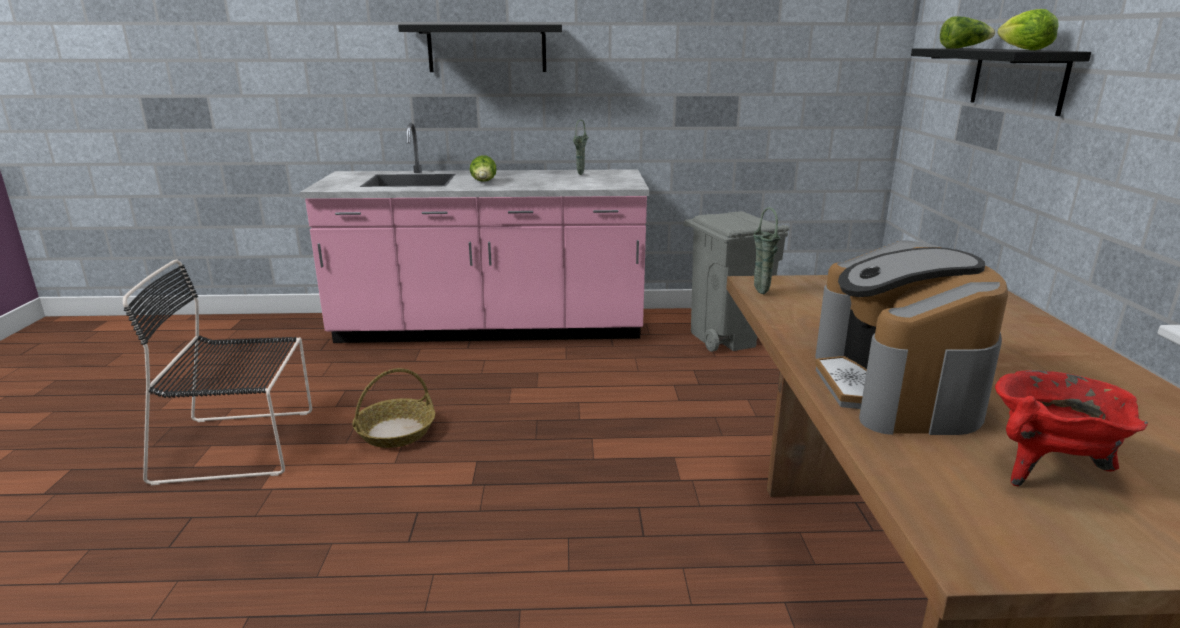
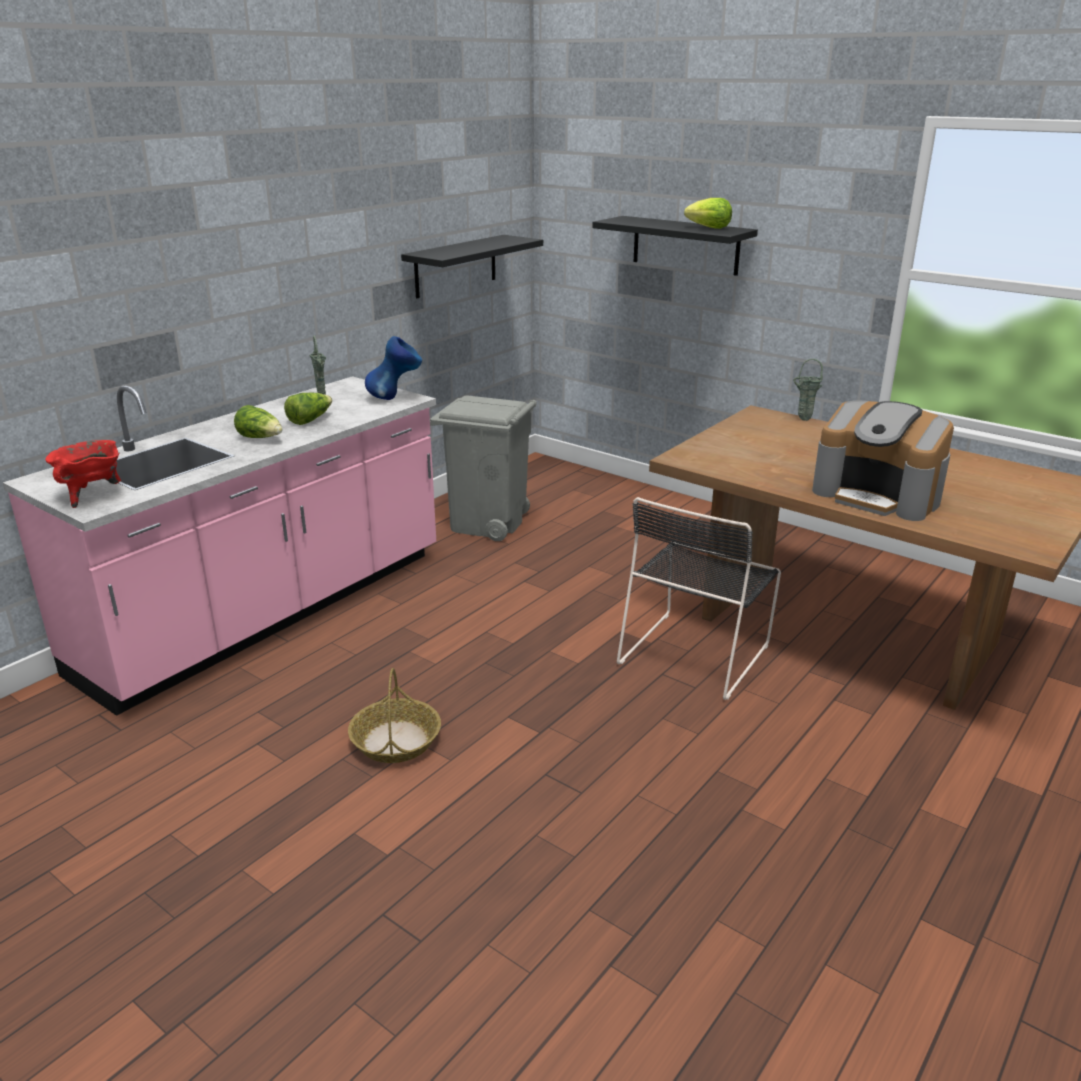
camera: 50 degrees left, 5 degrees up
(242, 445) = (277, 846): black chair -> black chair (696, 651)
(487, 49) = (182, 267): black shelf -> black shelf (455, 266)
(622, 183) = (395, 398): none -> blue vase
(759, 292) = (696, 465): green vase -> green vase (802, 420)
(963, 48) = (639, 221): lettuce -> lettuce (310, 420)
(1047, 470) = (986, 507): red cooking pot -> red cooking pot (92, 495)

